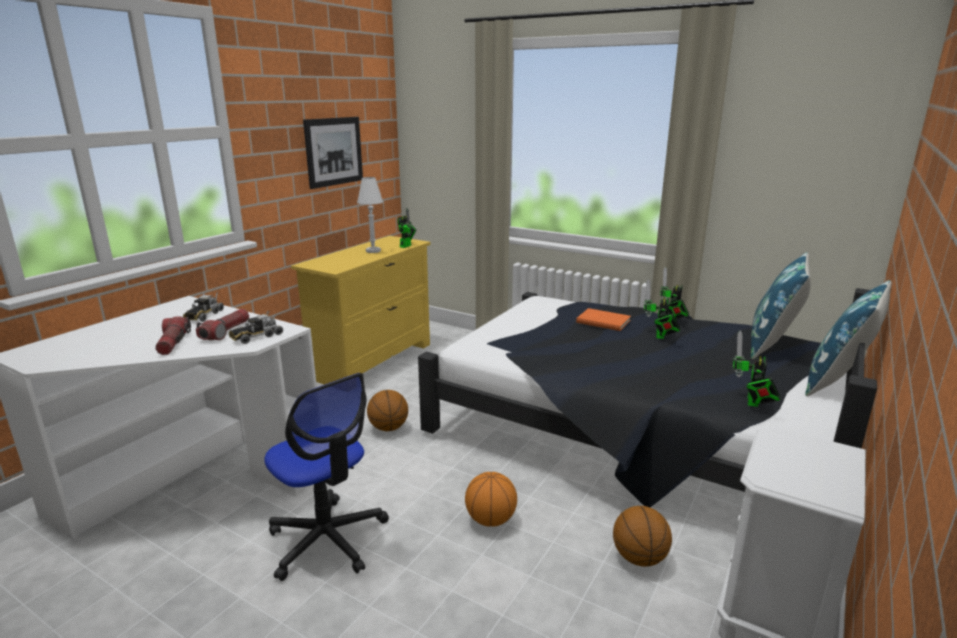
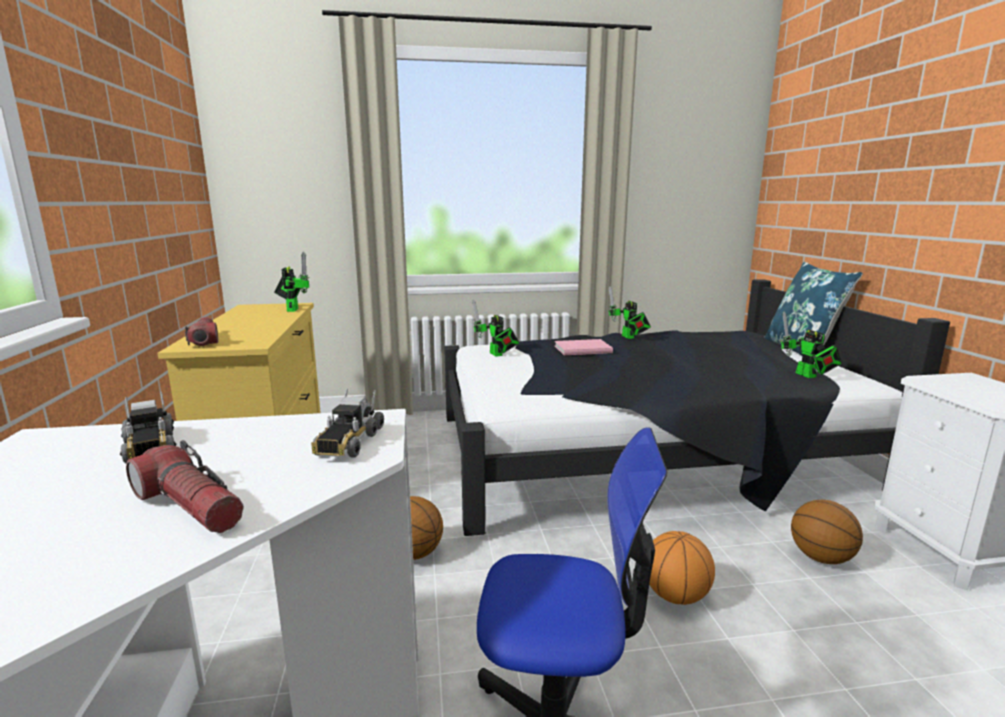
camera: 40 degrees left, 5 degrees down
(225, 332) = (268, 454): flashlight -> flashlight (205, 340)
(334, 151) = (152, 176): picture -> none
(373, 251) = (258, 319): white table lamp -> none
(603, 321) = (581, 349): orange book -> pink book
(660, 336) = (651, 349): toy robot -> toy robot (497, 355)
(772, 345) = (722, 338): blue pillow -> none

